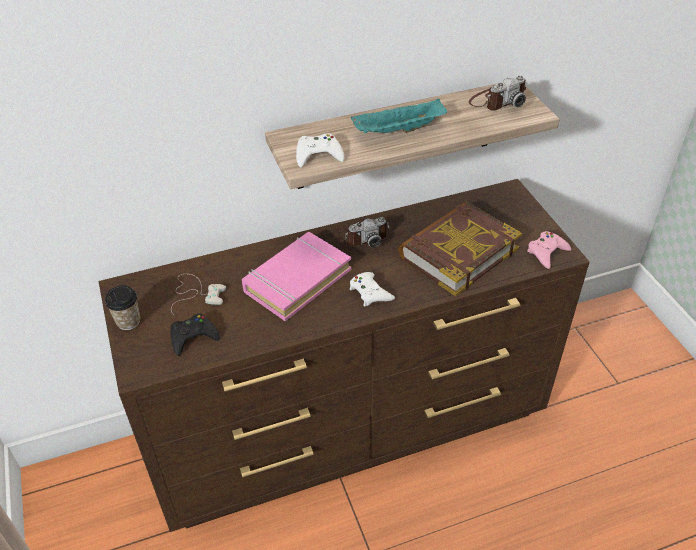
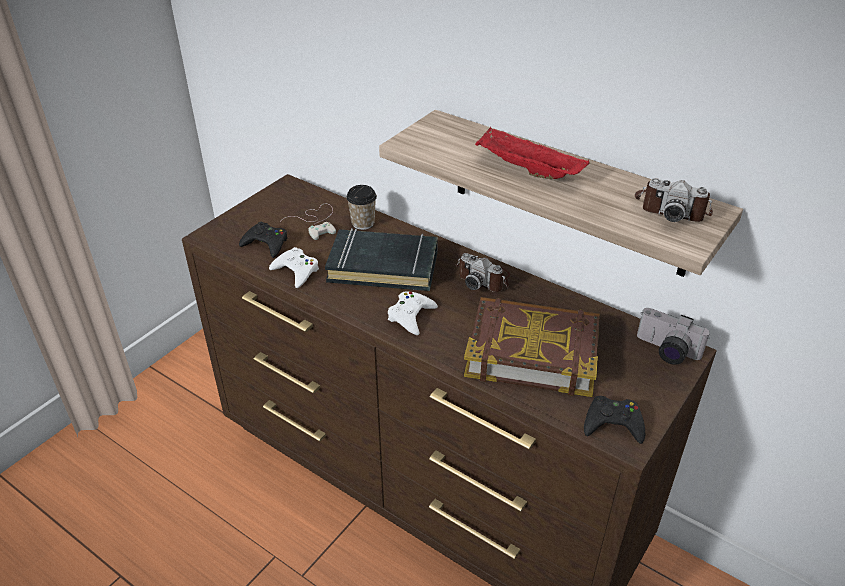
camera: 55 degrees right, 5 degrees down
(128, 321) = (256, 206): cup -> cup (363, 223)
(297, 280) = (383, 266): pink book -> black book
(318, 155) = (432, 144): white game controller -> white game controller (296, 271)
(398, 131) = (526, 170): turquoise tray -> red tray
(503, 198) = (665, 351): none -> camera
(547, 252) = (613, 424): pink game controller -> black game controller

